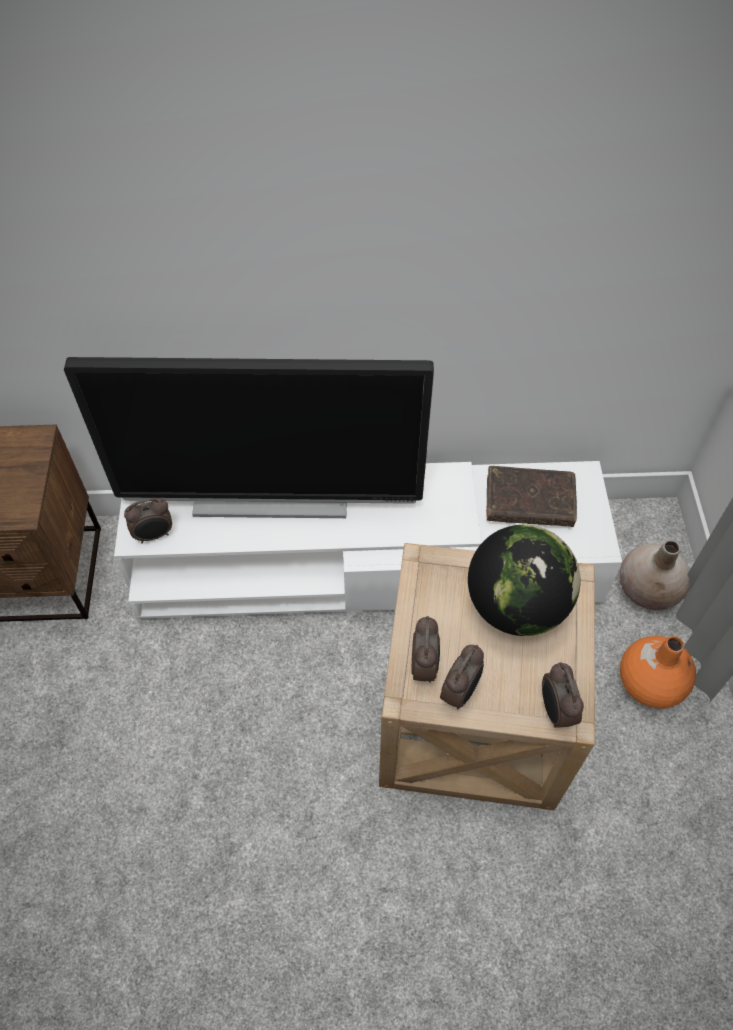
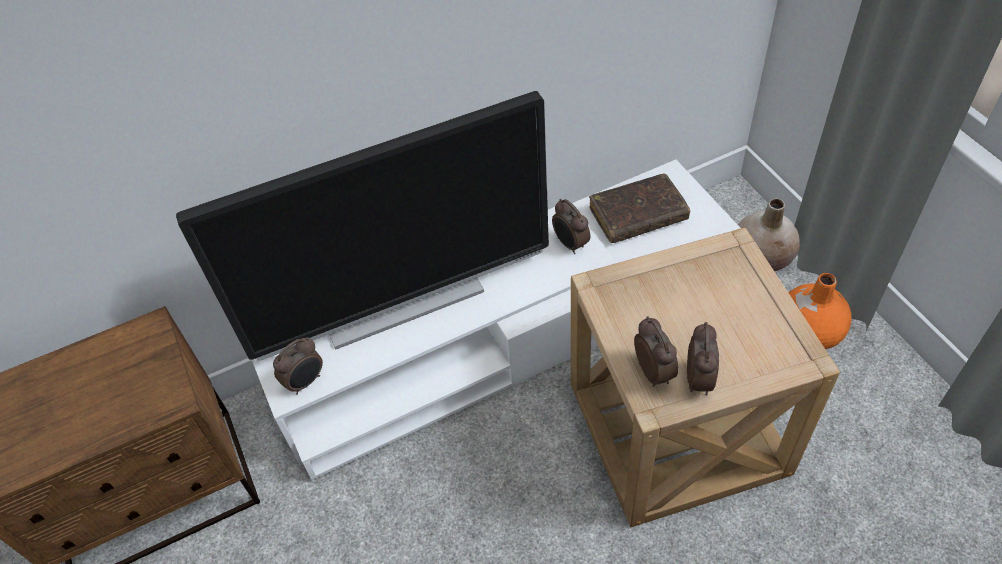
camera: 20 degrees left, 5 degrees down
(515, 606) = (701, 288): globe -> none
(555, 710) = (790, 359): alarm clock -> alarm clock (570, 244)

